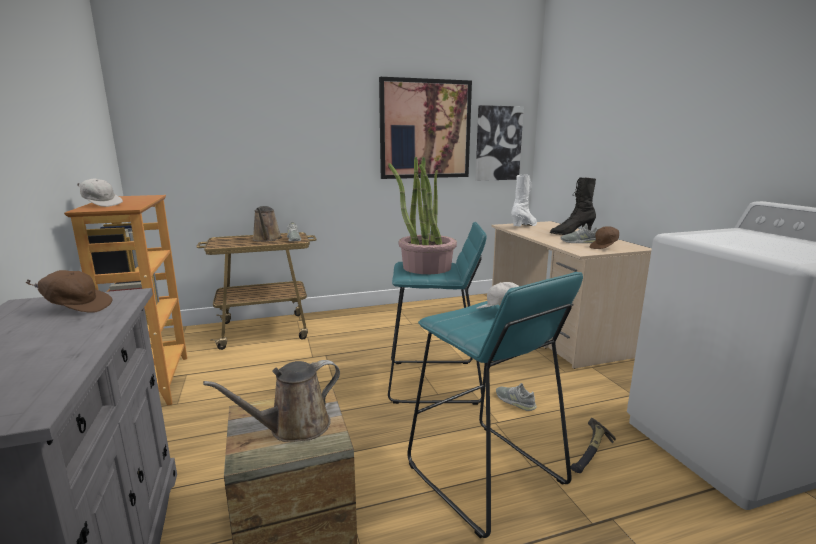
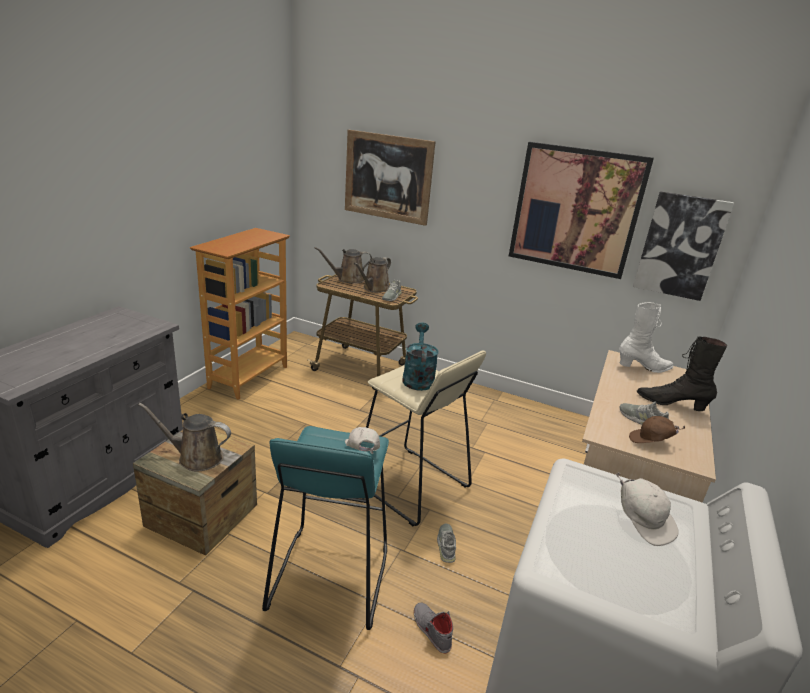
camera: 40 degrees right, 10 degrees up
(77, 308) = (127, 326): brown cap -> none
(101, 204) = (225, 241): white cap -> white cap (642, 521)
(229, 239) = (348, 279): none -> brown watering can
(246, 126) = (388, 177): none -> picture
(426, 267) = (418, 378): potted plant -> turquoise watering can
(434, 382) = (411, 486): turquoise stool -> beige stool
(592, 453) = (431, 629): hammer -> grey shoe

